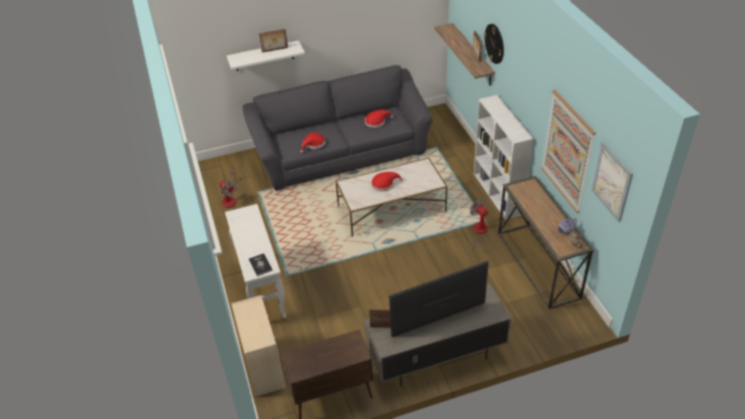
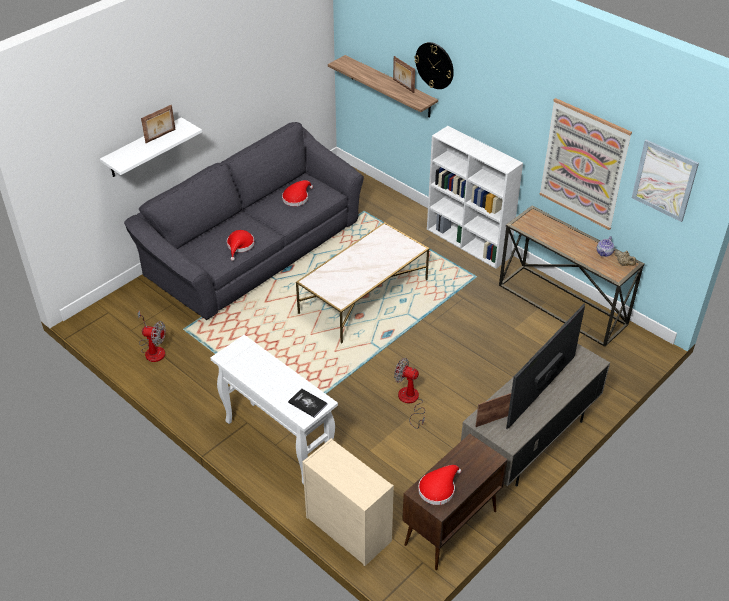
camera: 30 degrees left, 0 degrees up
(384, 184) = (356, 267): red hat -> red hat (438, 488)
(479, 232) = (479, 291): fan -> fan (410, 401)

